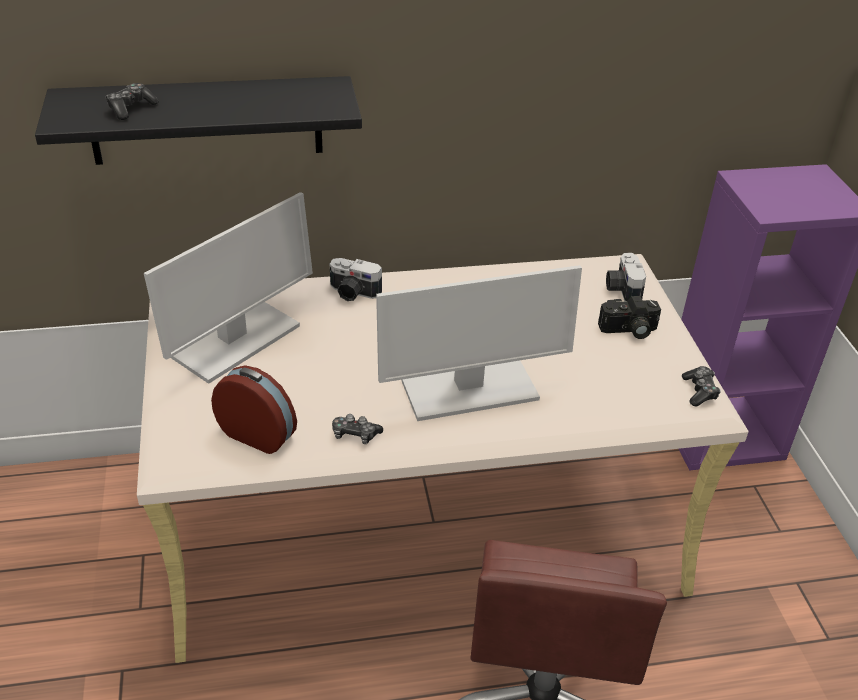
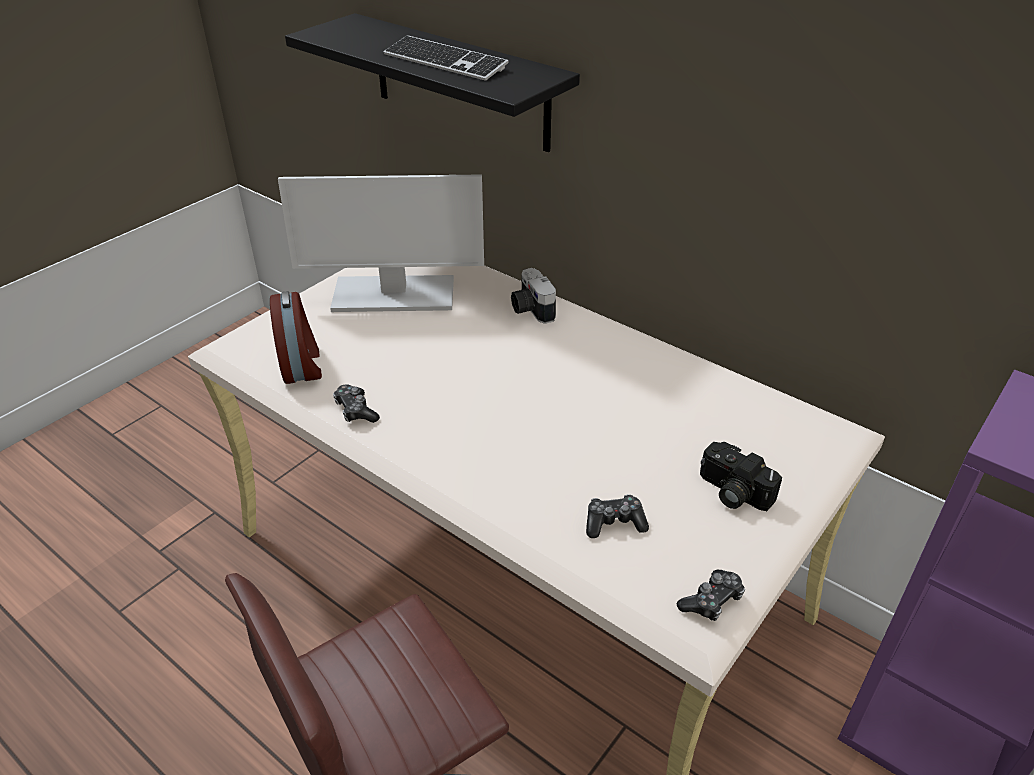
camera: 50 degrees right, 0 degrees up
(131, 108) = (371, 40): game controller -> game controller (614, 522)
(236, 104) = (444, 62): none -> keyboard
(468, 391) = (490, 439): monitor -> none
(621, 289) = (790, 451): camera -> none

